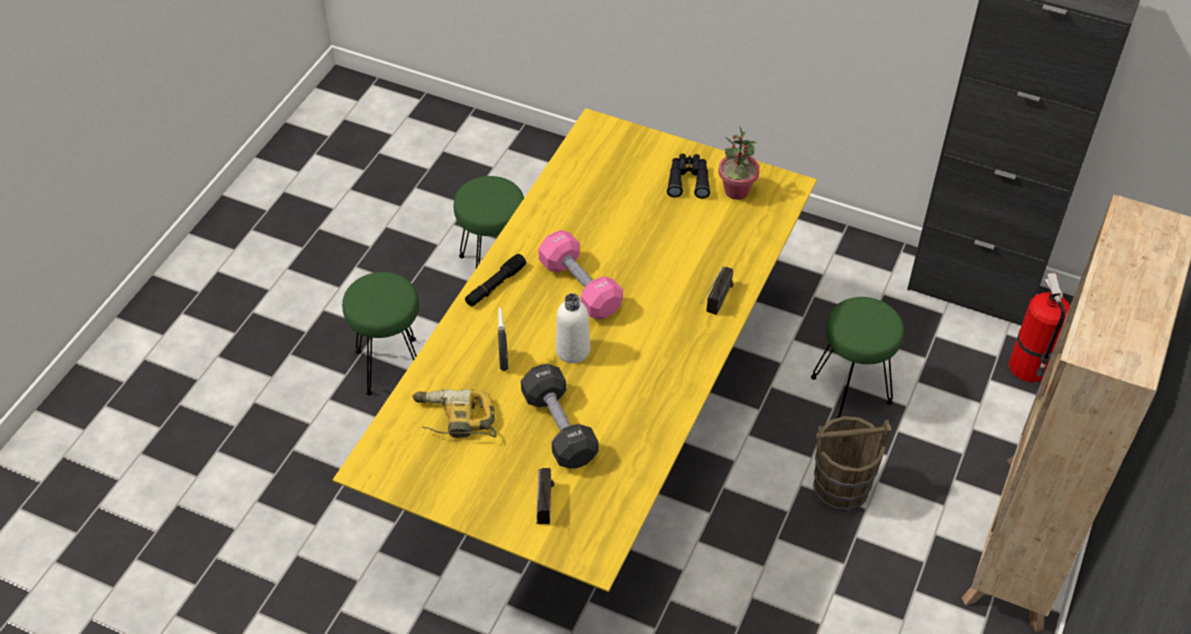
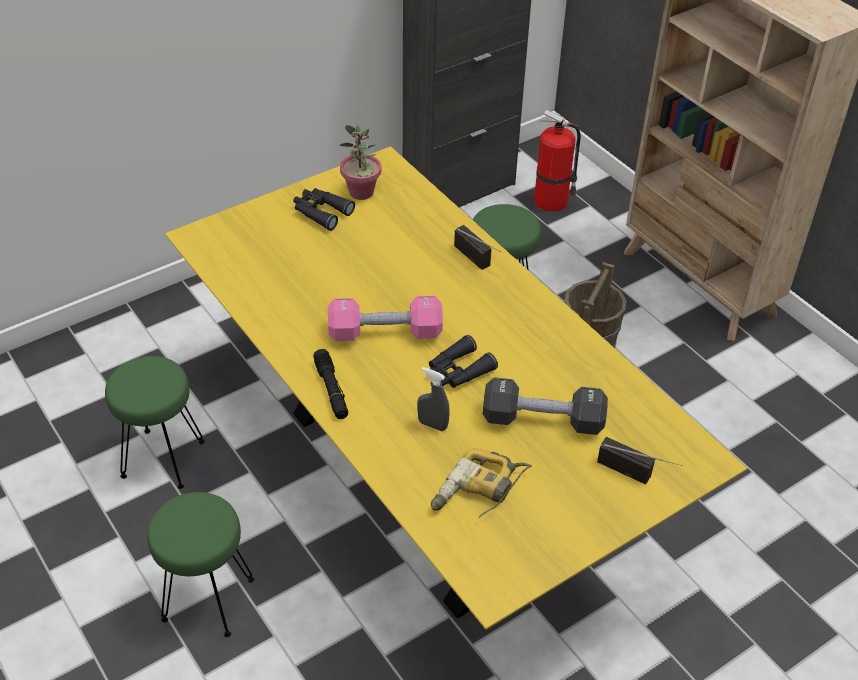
camera: 60 degrees left, 5 degrees down
(573, 350) = (458, 371): white bottle -> black binoculars

